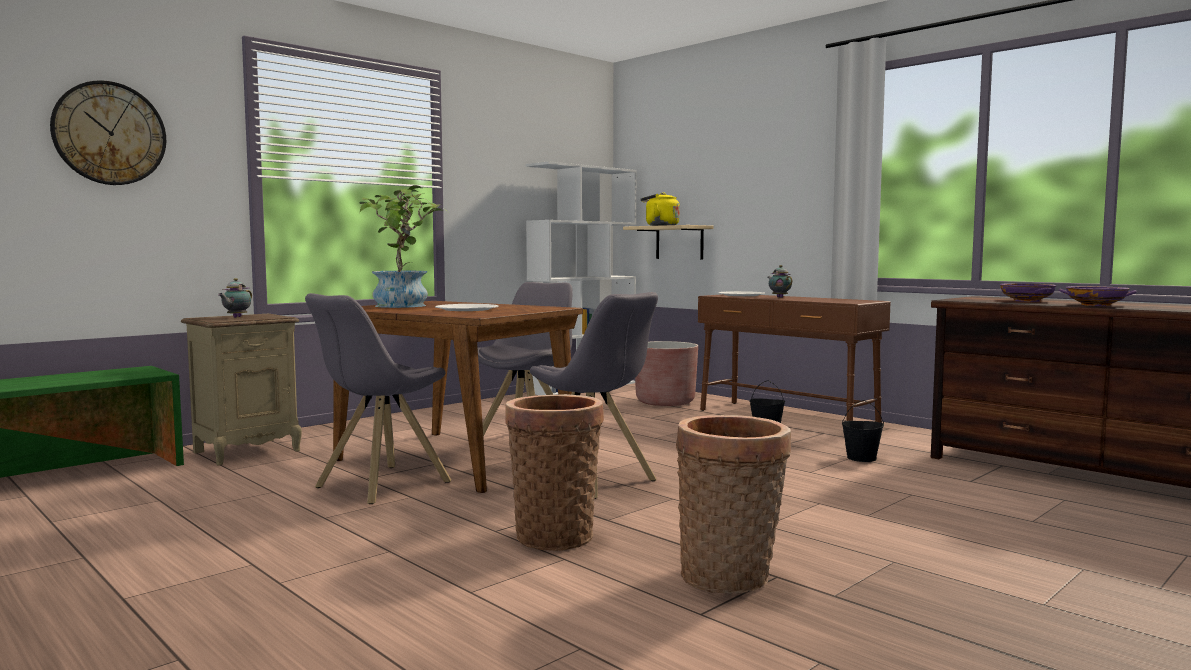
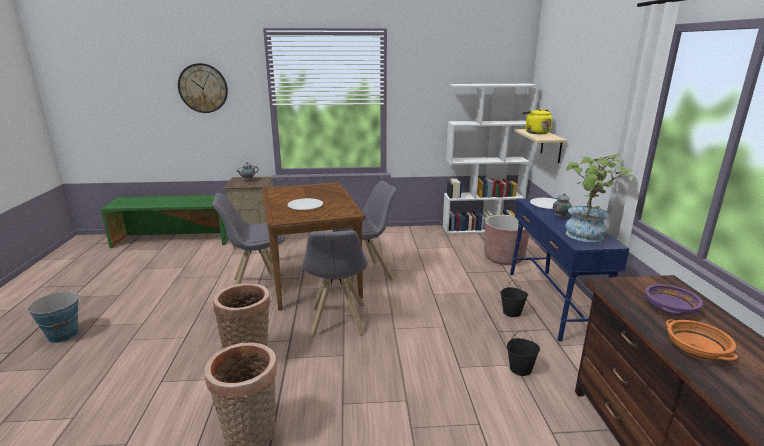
camera: 40 degrees right, 15 degrees up
(79, 626) = (63, 335): none -> bucket
(403, 306) = (298, 191): potted plant -> potted plant (586, 237)
(785, 418) = (551, 303): brown console table -> blue console table
(1096, 305) = (696, 351): purple bowl -> orange bowl

